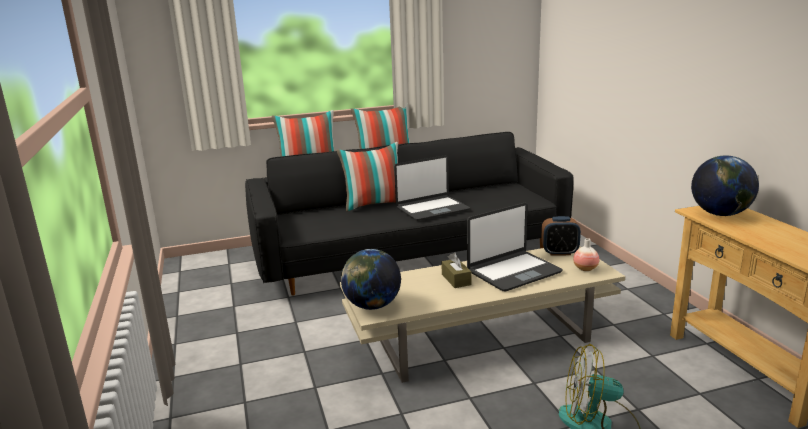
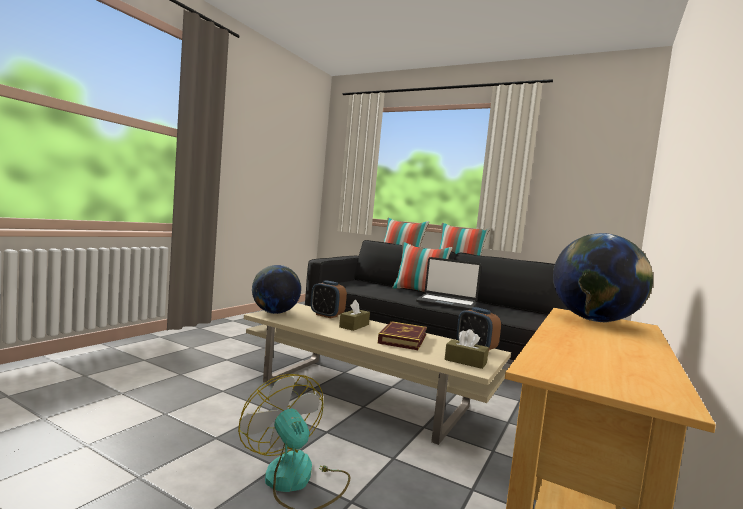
camera: 45 degrees right, 15 degrees down
(407, 281) = (326, 315): none -> alarm clock
(513, 272) = (403, 339): laptop -> book
(585, 268) = (465, 361): vase -> brown tissue box

